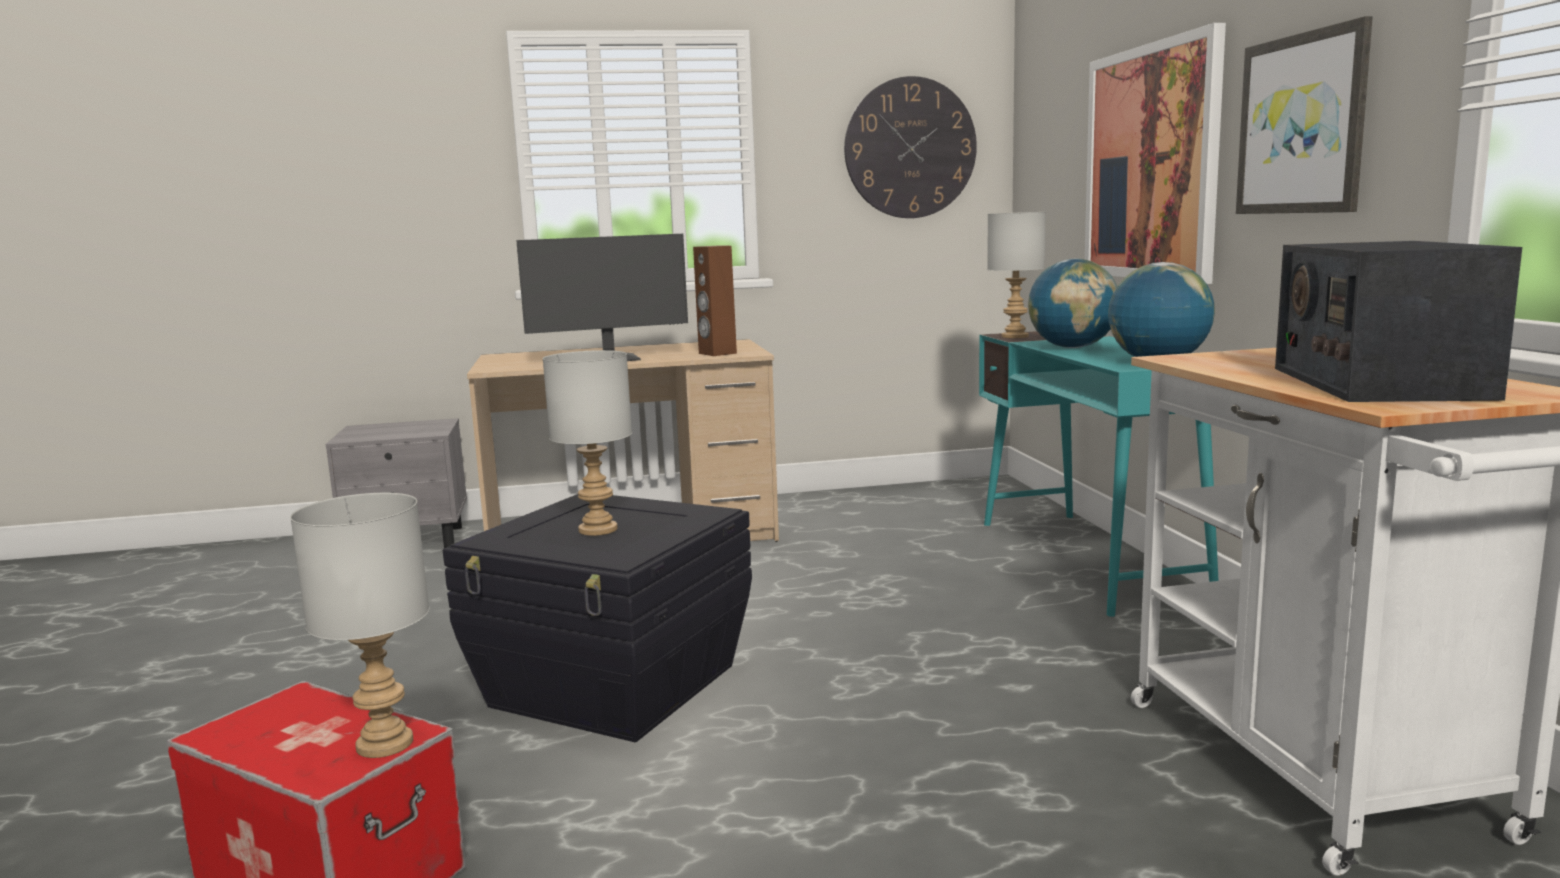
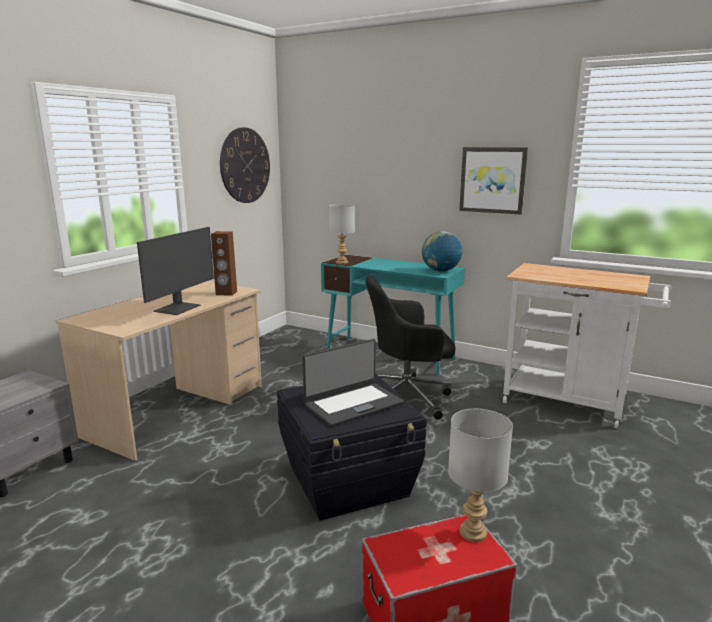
camera: 50 degrees left, 5 degrees up
(599, 529) = (353, 404): grey table lamp -> laptop
(962, 626) = (407, 397): none -> black office chair
(1072, 347) = (386, 266): globe -> none
(1151, 163) = (399, 185): picture -> none
(1376, 382) = (600, 279): radio -> none

